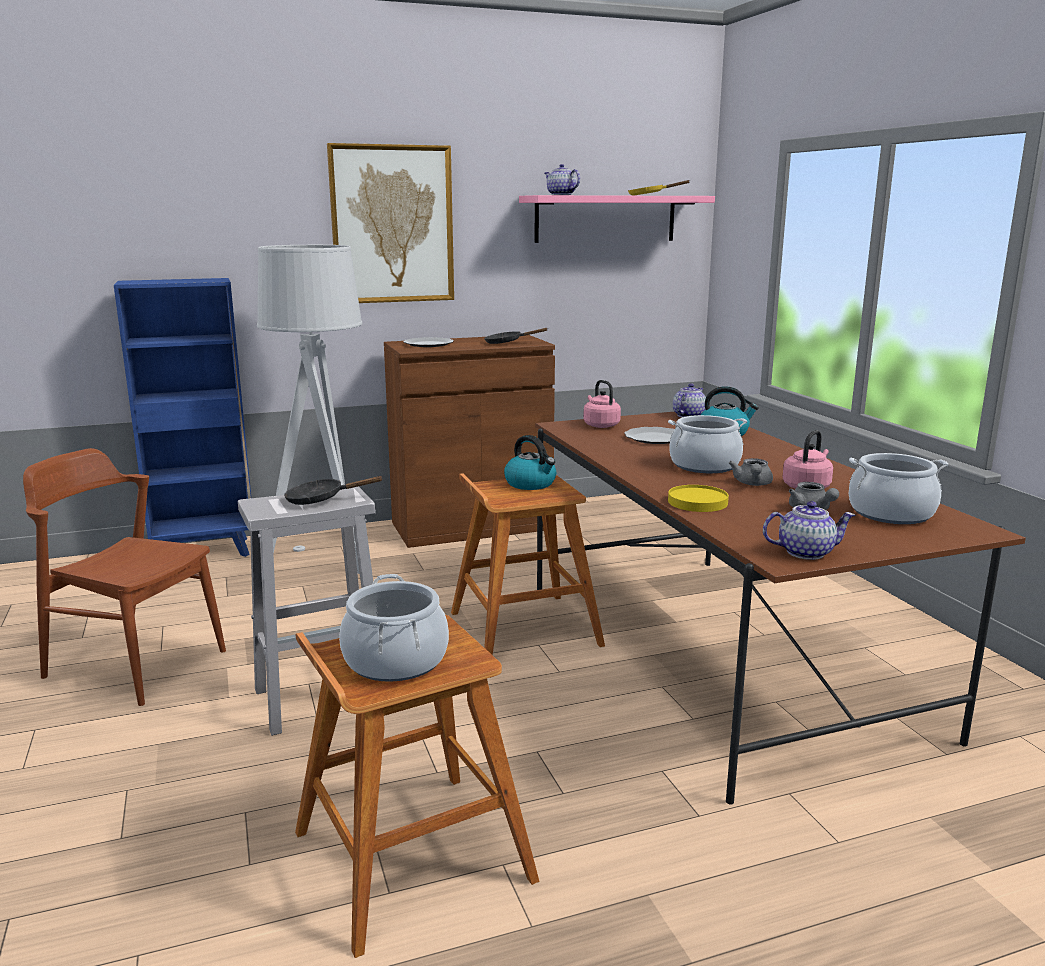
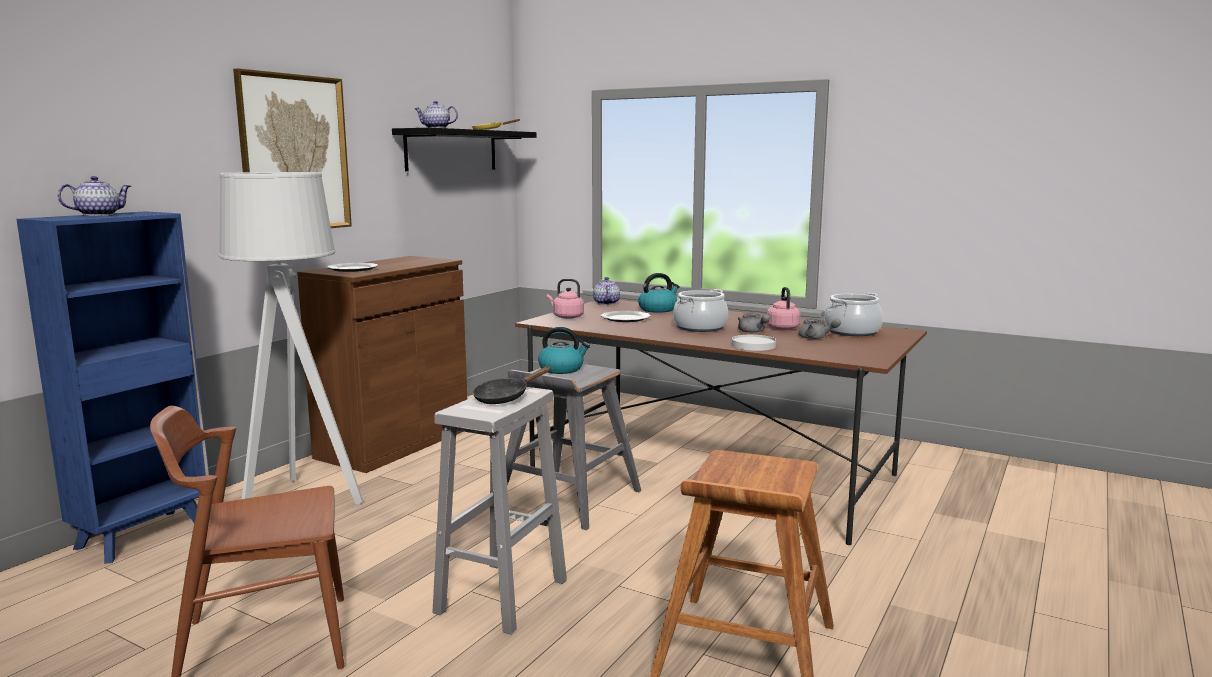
camera: 40 degrees left, 5 degrees down
(396, 660) = (757, 479): cooking pot -> none
(507, 343) = (418, 262): black frying pan -> none
(522, 629) = (568, 498): brown stool -> grey stool
(605, 219) = (451, 150): pink shelf -> black shelf
(697, 502) = (753, 345): yellow plate -> white plate
(806, 552) = (869, 356): teapot -> teapot (99, 215)

